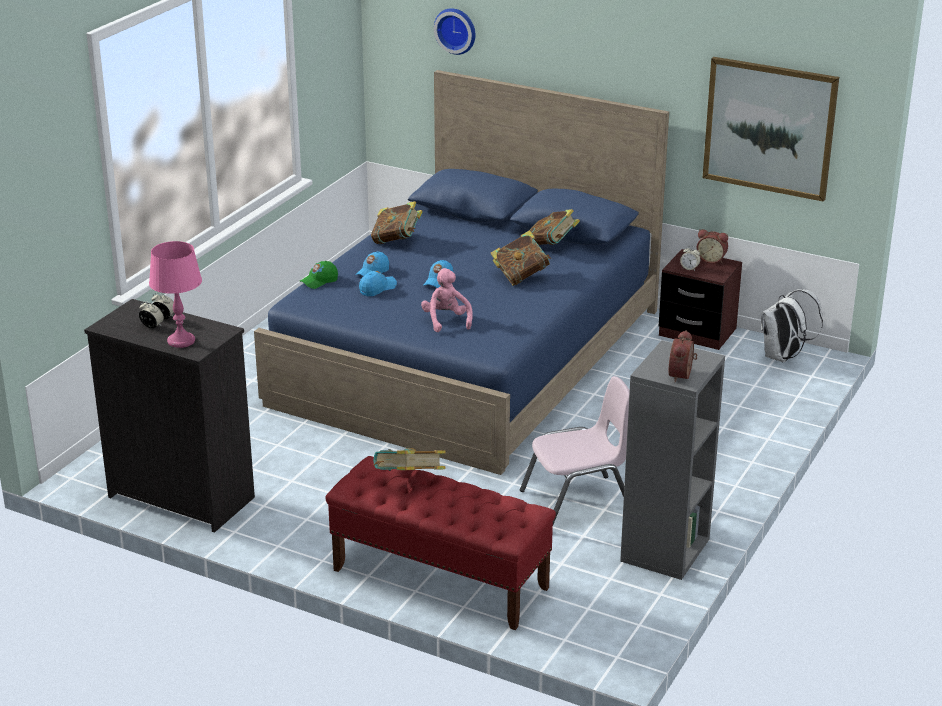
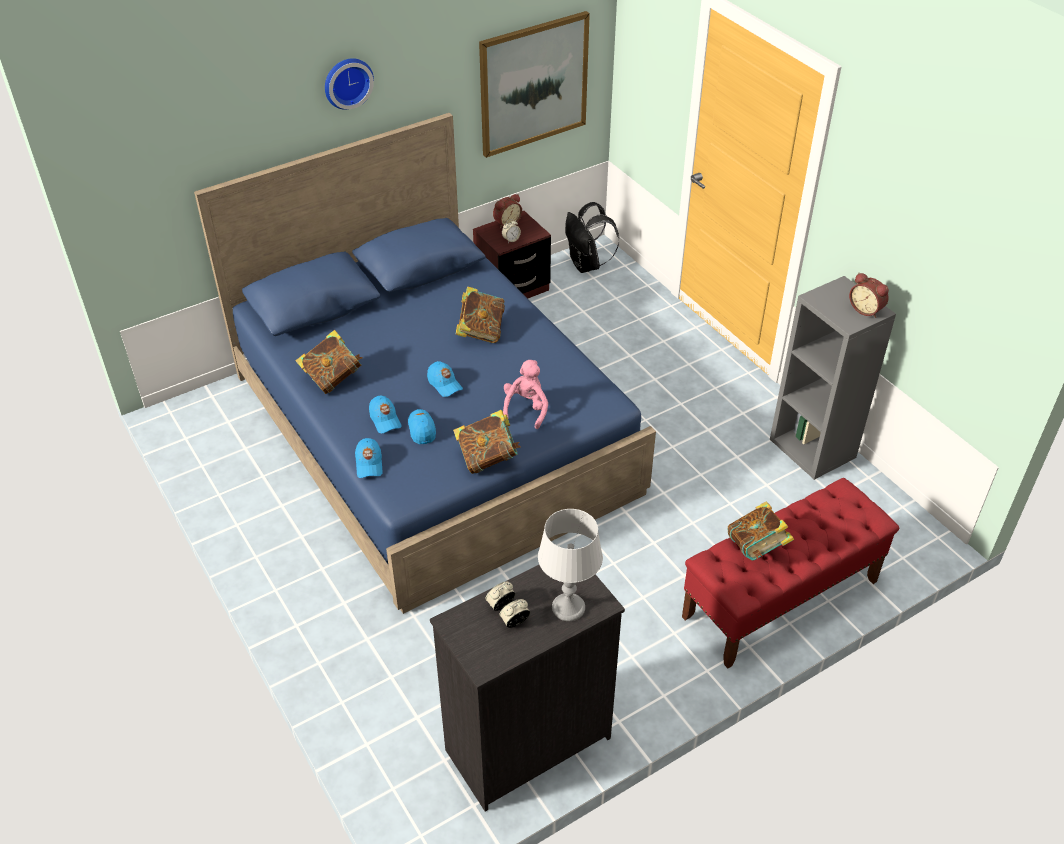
camera: 60 degrees left, 15 degrees up
(181, 341) = (568, 607): pink table lamp -> grey table lamp
(319, 281) = (369, 464): green cap -> blue cap
(446, 321) = (526, 409): pink plush toy -> pink plush toy turned 90 degrees clockwise
(456, 30) = (203, 138): wall clock -> wall clock (347, 82)
(551, 246) = (438, 290): book -> book (488, 458)
(578, 503) = (719, 467): pink chair -> none
(783, 357) = (587, 265): white backpack -> black backpack

